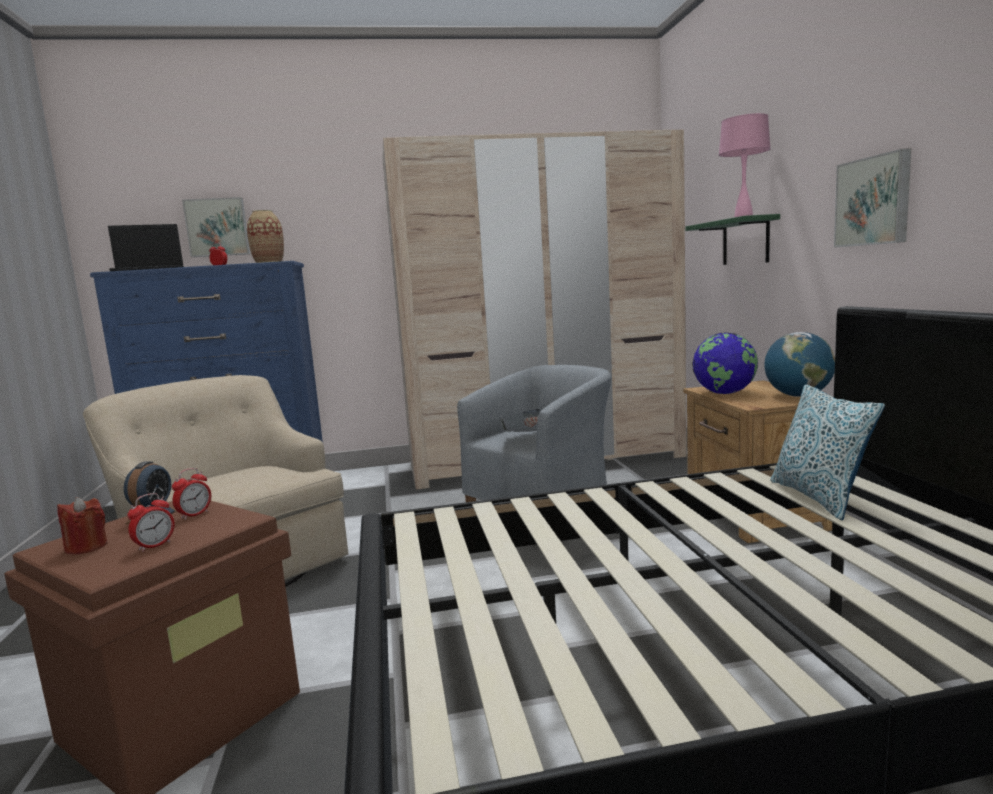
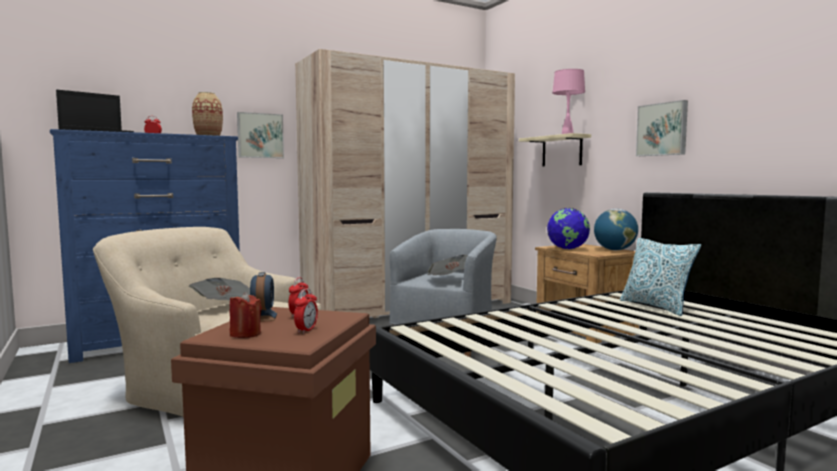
camera: 20 degrees left, 5 degrees down
(217, 227) = (149, 103): picture -> picture (260, 135)
(219, 477) = (224, 306): none -> newspaper
(745, 241) = (562, 151): green shelf -> beige shelf

